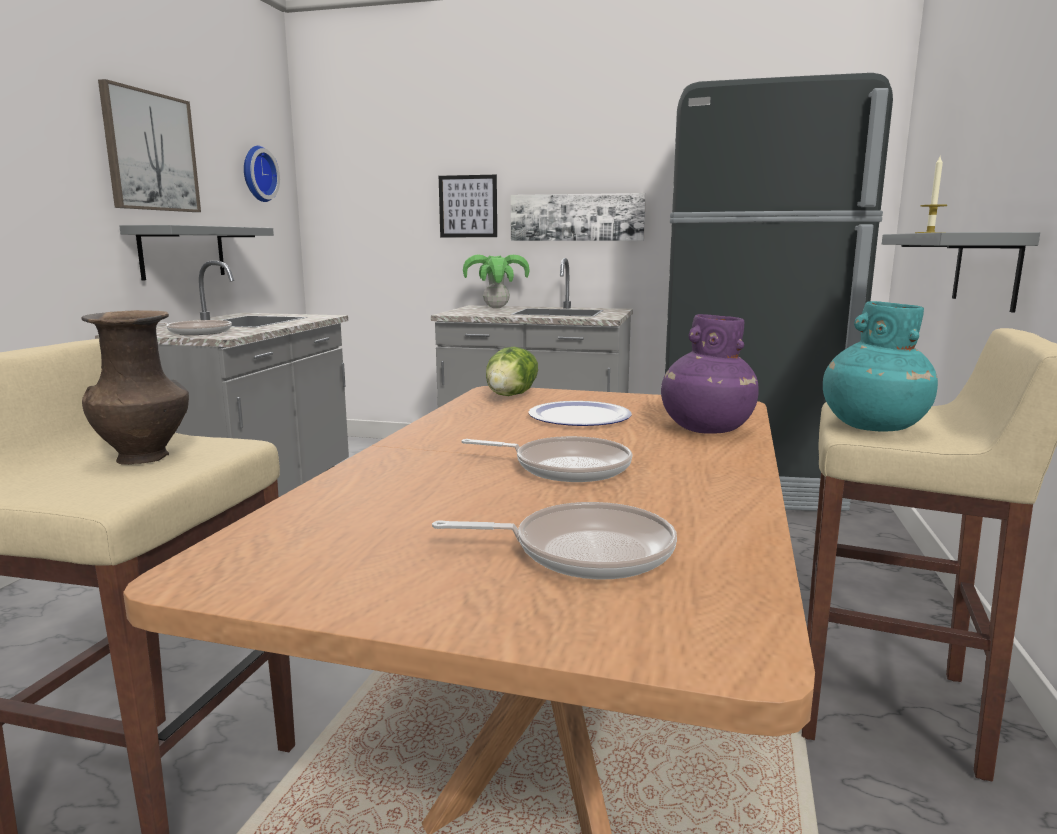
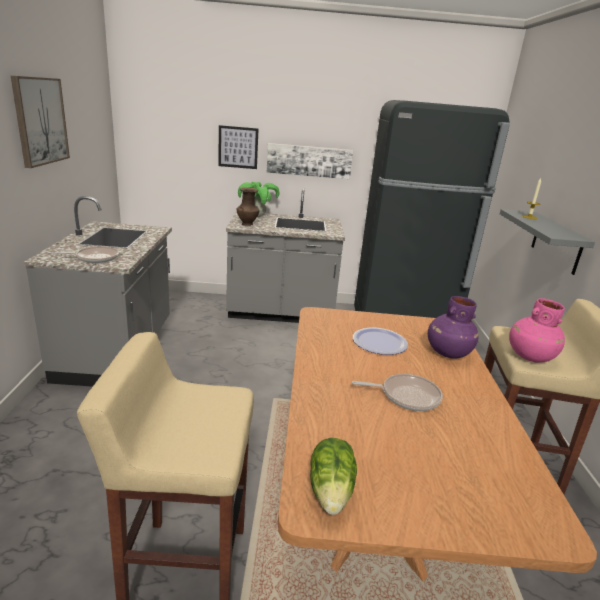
camera: 15 degrees left, 10 degrees up
(146, 457) = (200, 414): brown vase -> brown vase (247, 224)
(182, 252) = (60, 187): grey shelf -> none
(257, 174) = (94, 119): wall clock -> none
(512, 395) = (328, 319): lettuce -> lettuce (332, 491)
(583, 551) = (462, 470): frying pan -> none
(872, 426) = (530, 356): turquoise vase -> pink vase

